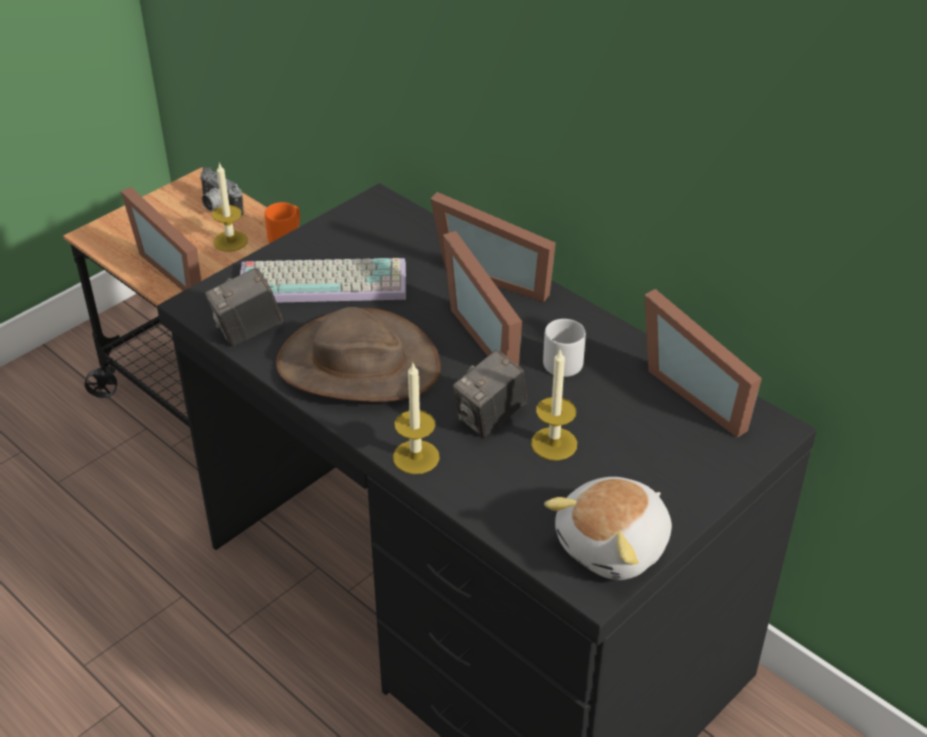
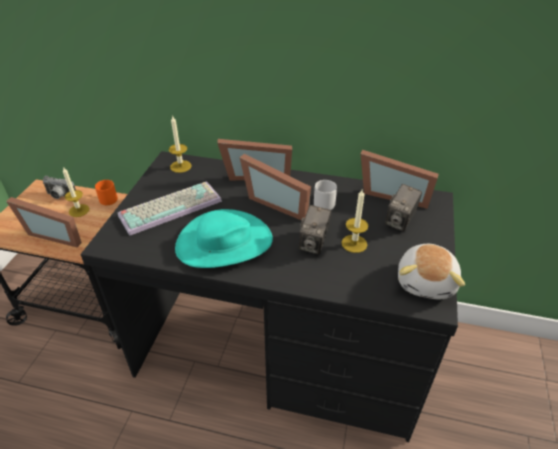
camera: 30 degrees left, 0 degrees up
(248, 331) = (148, 248): camera -> camera (400, 221)
(358, 365) = (224, 243): brown hat -> turquoise hat
(416, 457) = (294, 278): candle -> candle (180, 166)

